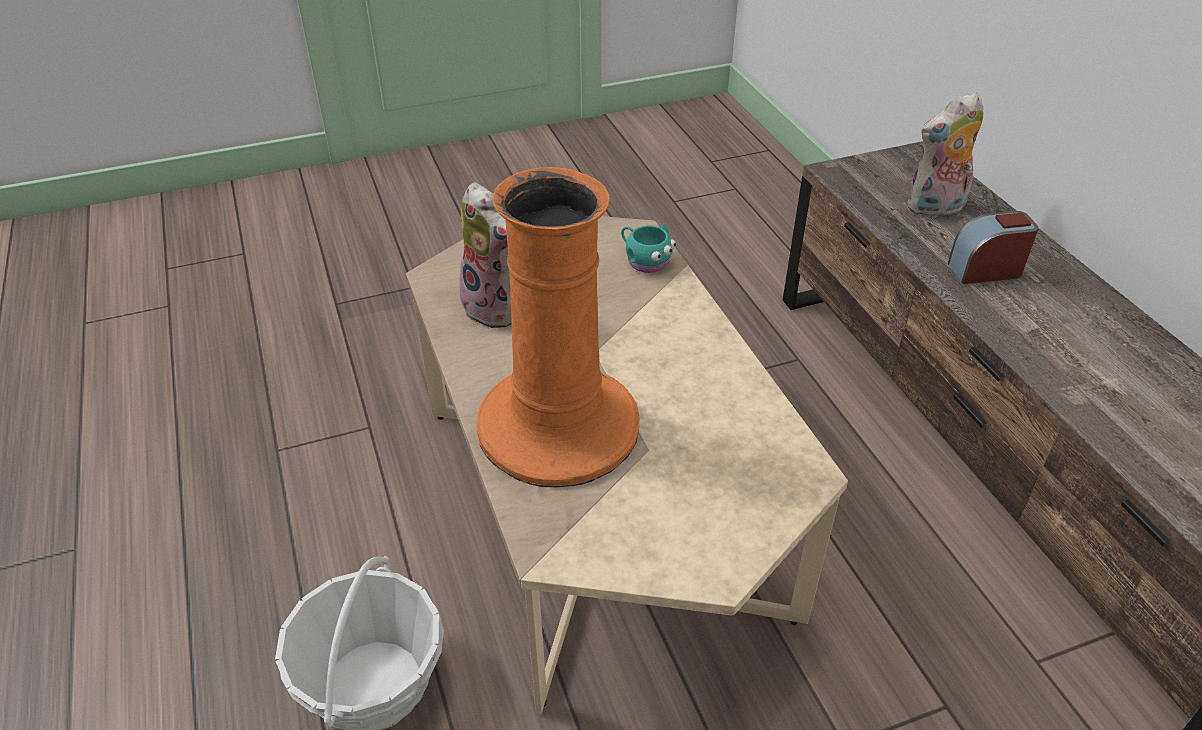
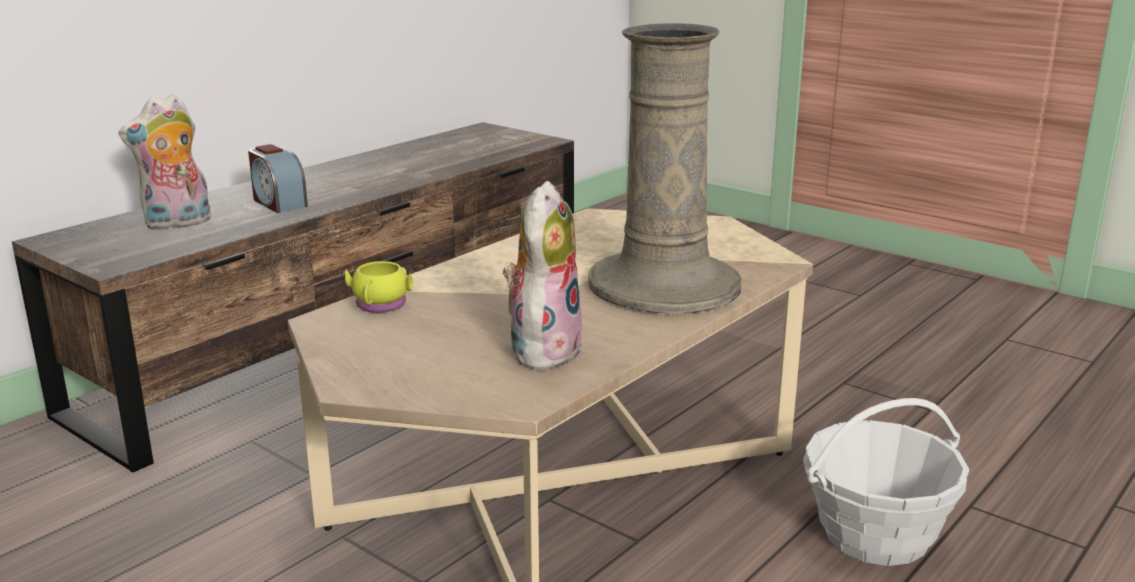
camera: 120 degrees left, 20 degrees down
(557, 426) = (665, 285): orange vase -> beige vase
(645, 260) = (379, 306): turquoise mug -> yellow mug
(935, 209) = (177, 224): plush toy -> plush toy turned 105 degrees clockwise

